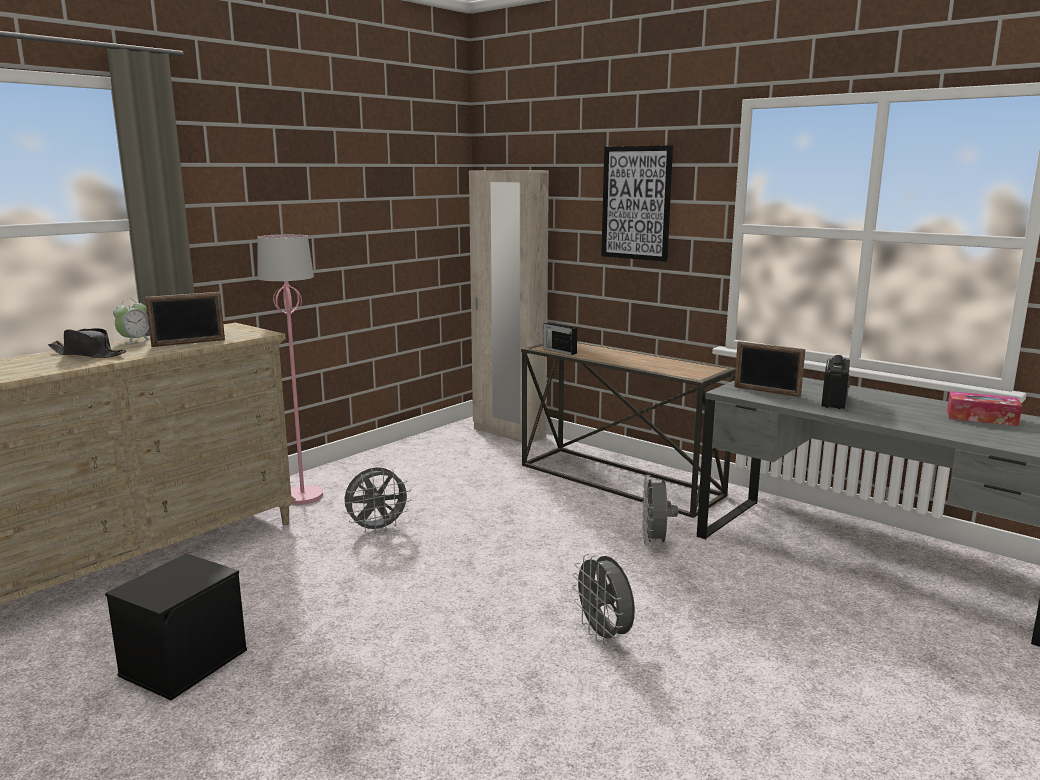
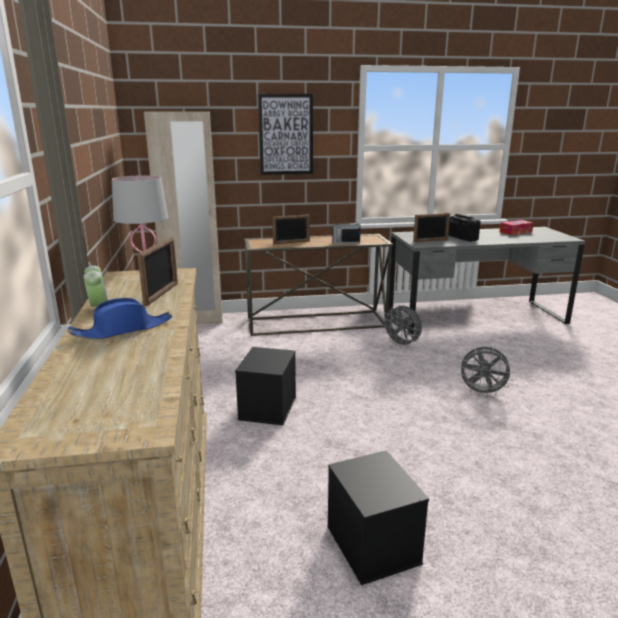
camera: 50 degrees left, 5 degrees up
(88, 354) = (123, 330): black hat -> blue hat
(377, 529) = (267, 407): grey fan -> black storage box
(559, 351) = (273, 245): radio -> radio (345, 243)
(591, 353) = (291, 242): none -> picture frame

